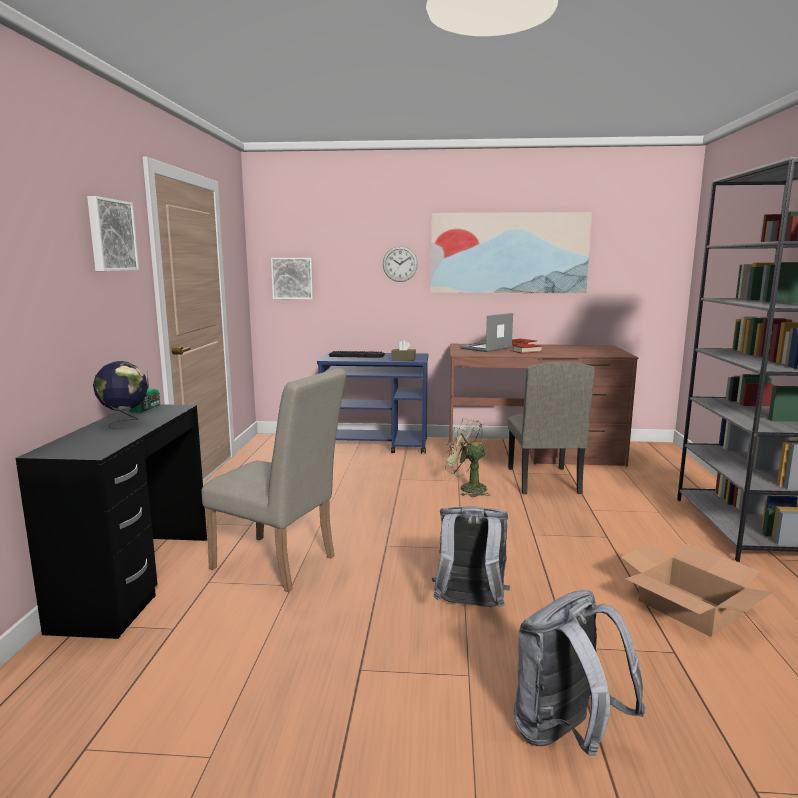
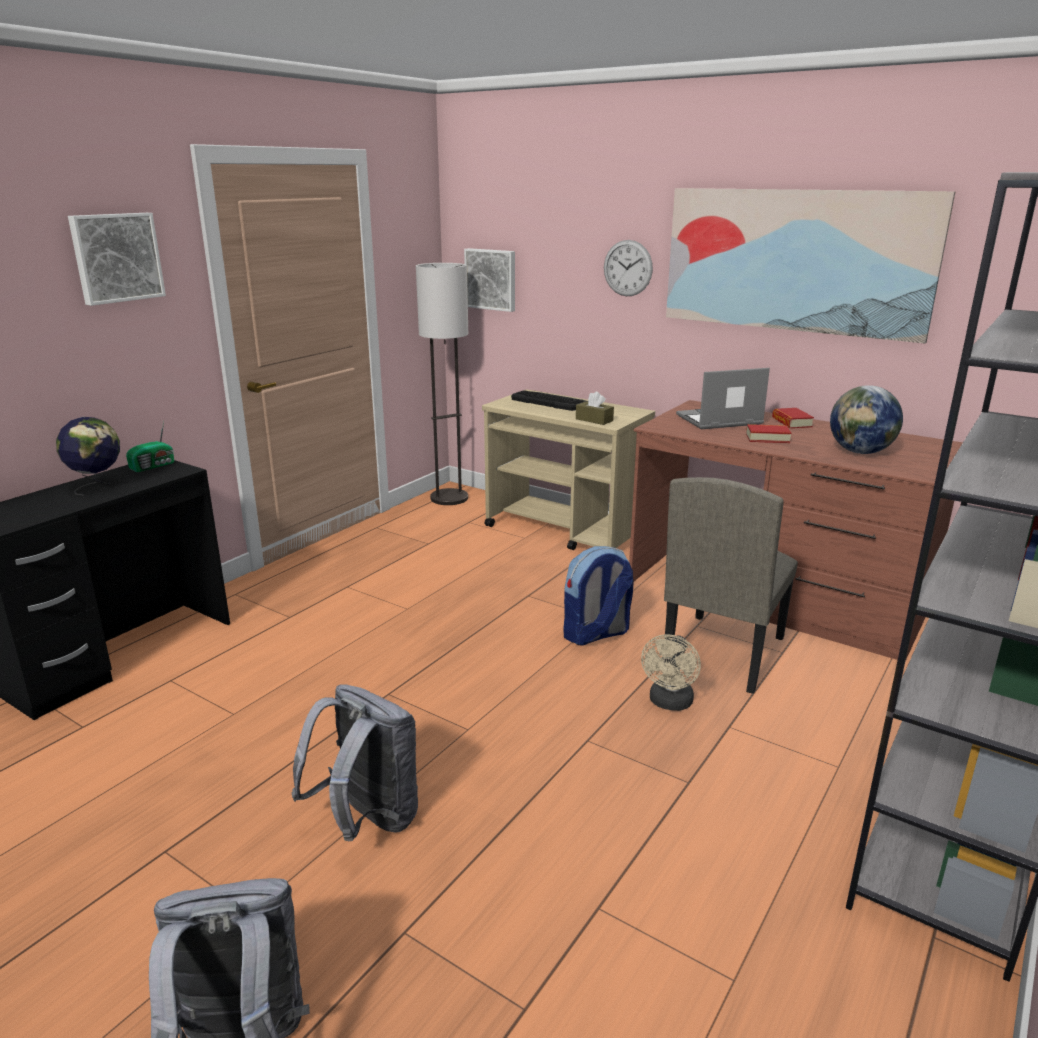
camera: 30 degrees right, 10 degrees up
(271, 441) = (449, 498): none -> floor lamp
(280, 565) = (254, 682): beige chair -> none
(376, 445) = (566, 531): blue cart -> beige cart
(467, 488) = (596, 634): green fan -> backpack
(550, 508) = (669, 703): none -> beige fan
(580, 351) = (860, 452): none -> globe
(689, 608) = (644, 952): cardboard box -> none

